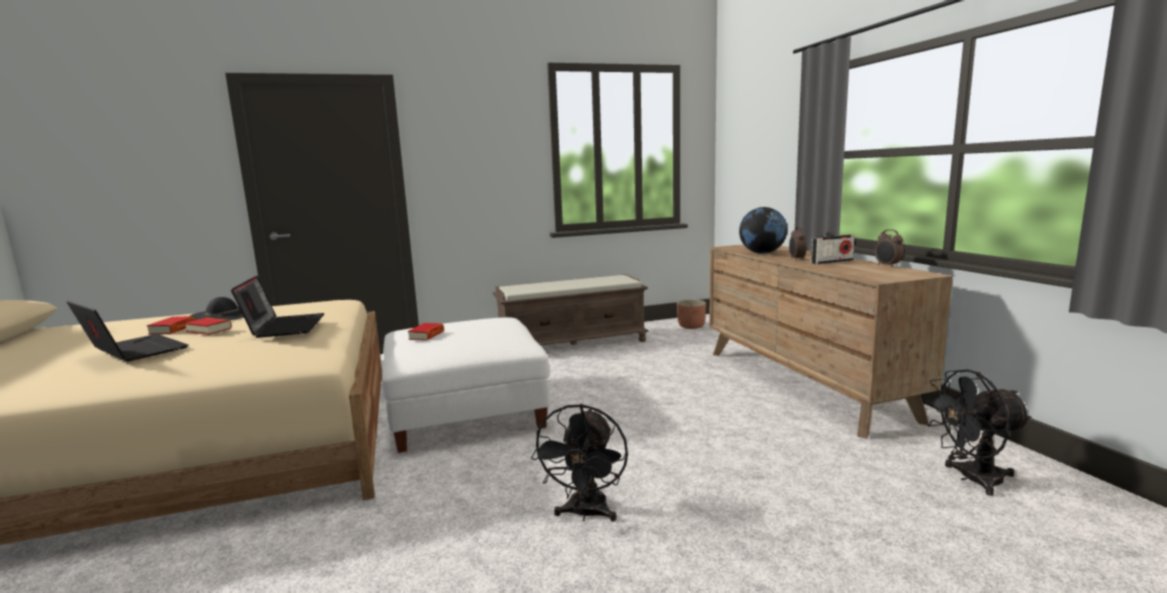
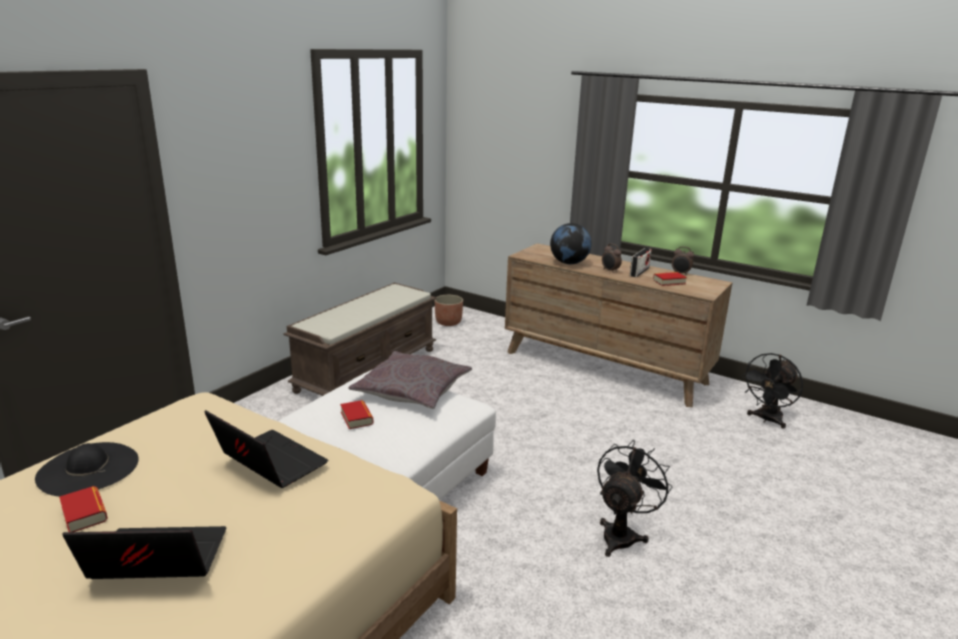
camera: 40 degrees left, 10 degrees up
(209, 330) = (149, 497): book -> book (669, 282)
(498, 329) = (412, 390): none -> grey pillow
(586, 514) = (622, 534): black fan -> black fan turned 120 degrees counterclockwise

